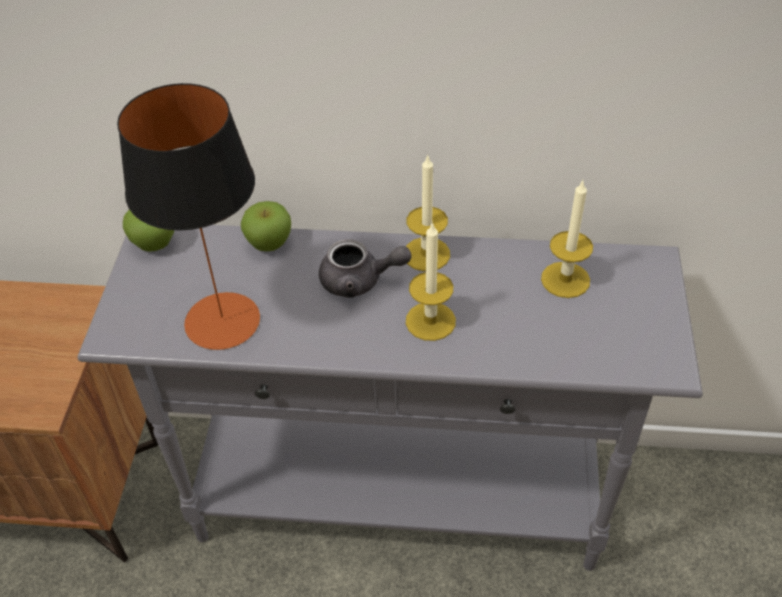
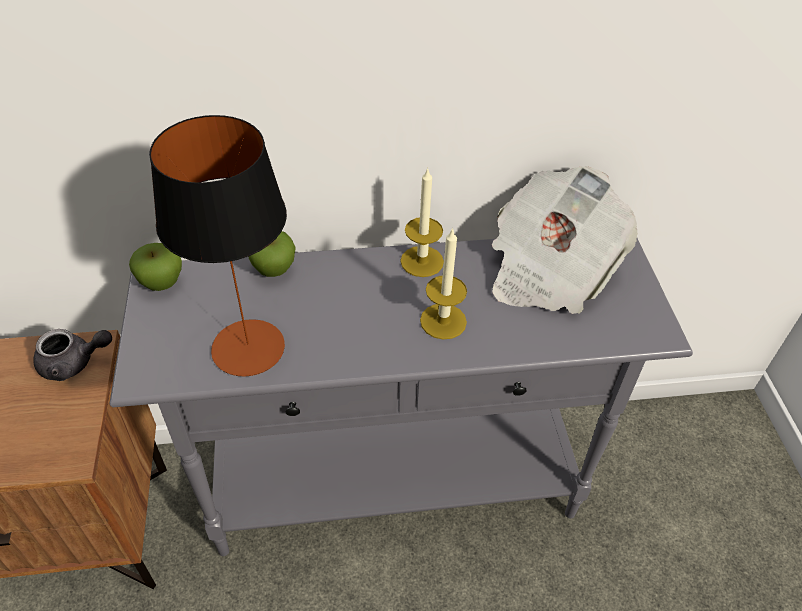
camera: 15 degrees left, 0 degrees up
(359, 281) = (368, 293): grey teapot -> grey teapot (74, 363)
(565, 280) = (549, 269): candle -> newspaper

